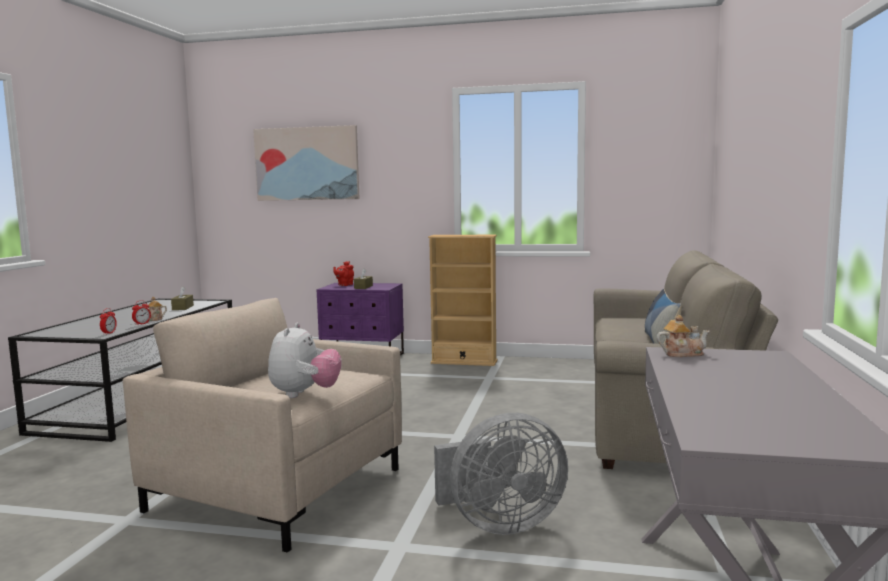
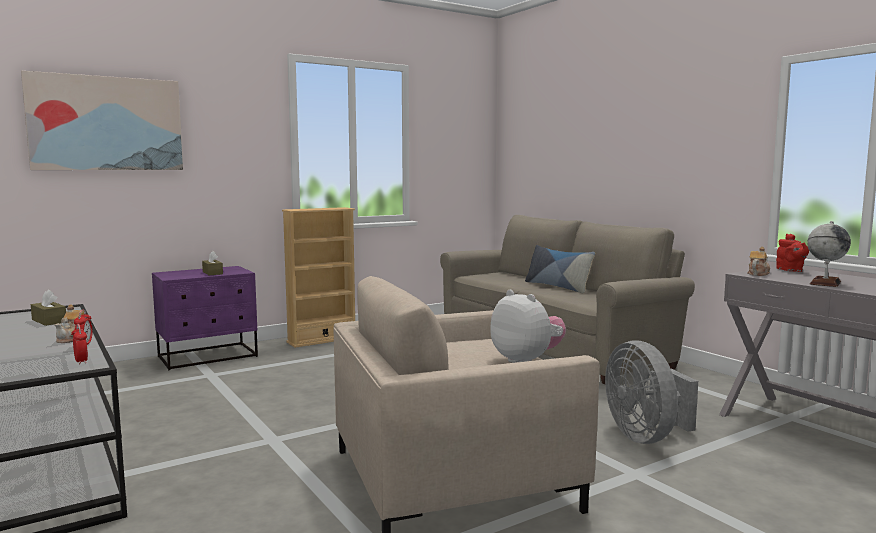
camera: 45 degrees left, 0 degrees up
(344, 285) = (179, 273): red teapot -> red teapot (790, 270)
(499, 524) = (646, 436): grey fan -> grey fan turned 135 degrees clockwise
(699, 379) = (825, 283): none -> globe

